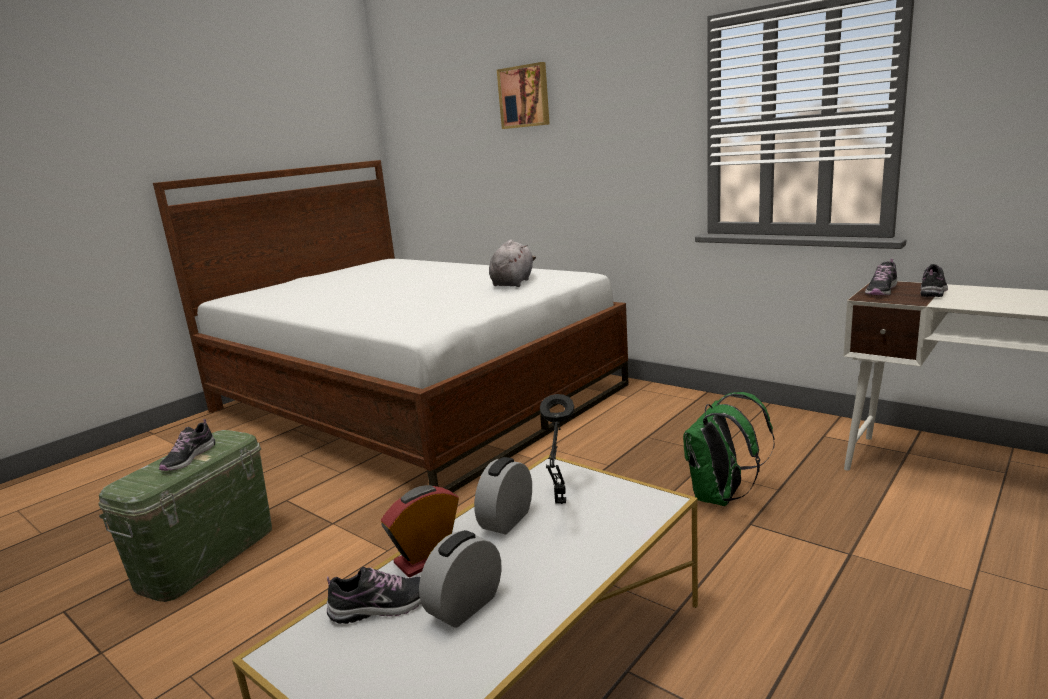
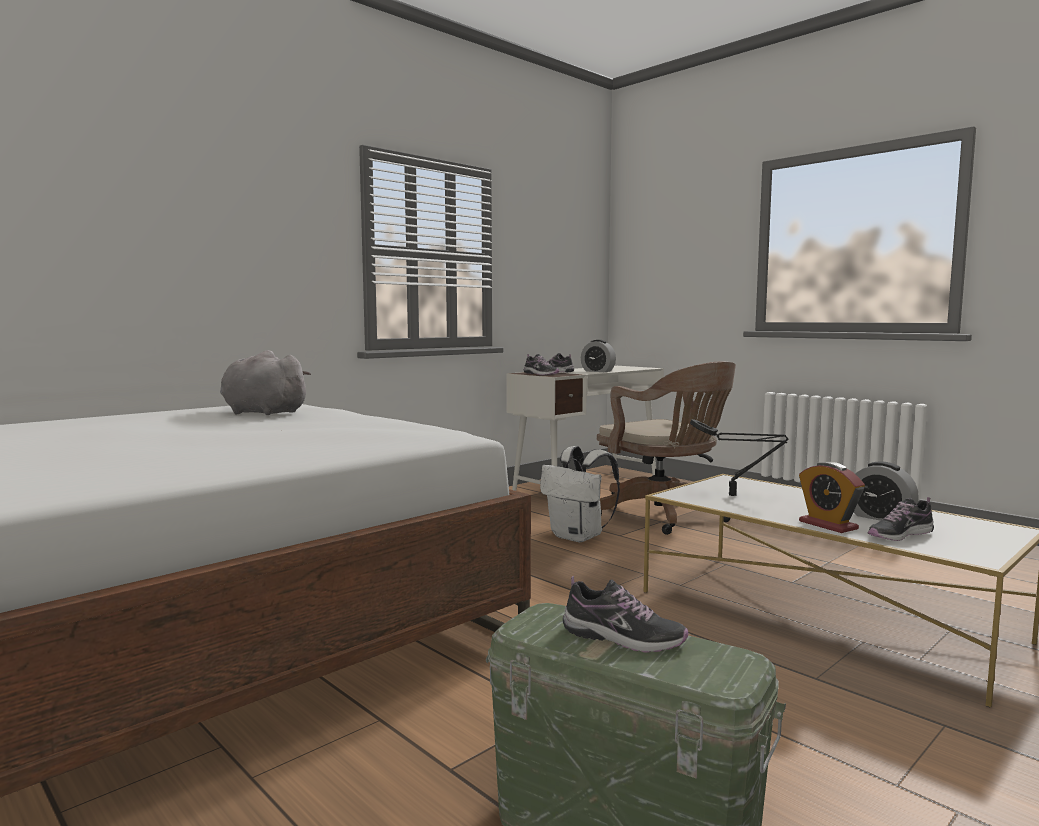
camera: 85 degrees left, 10 degrees down
(382, 607) = (899, 535): shoe -> shoe turned 105 degrees counterclockwise
(506, 520) = (762, 507): alarm clock -> alarm clock (598, 371)
(525, 96) = (108, 161): picture -> none
(720, 497) = (578, 537): green backpack -> white backpack
(881, 556) = (664, 516): none -> brown office chair

